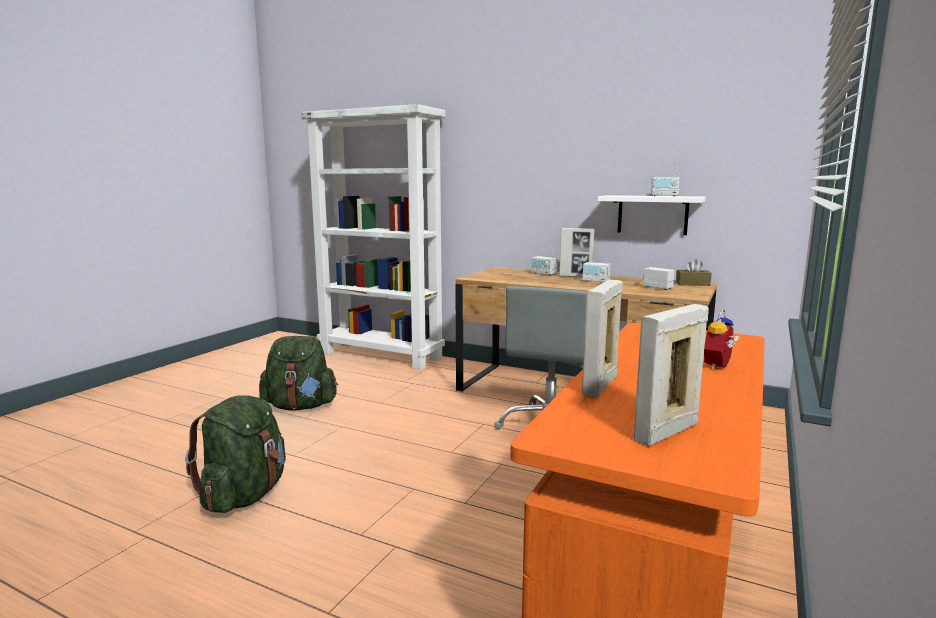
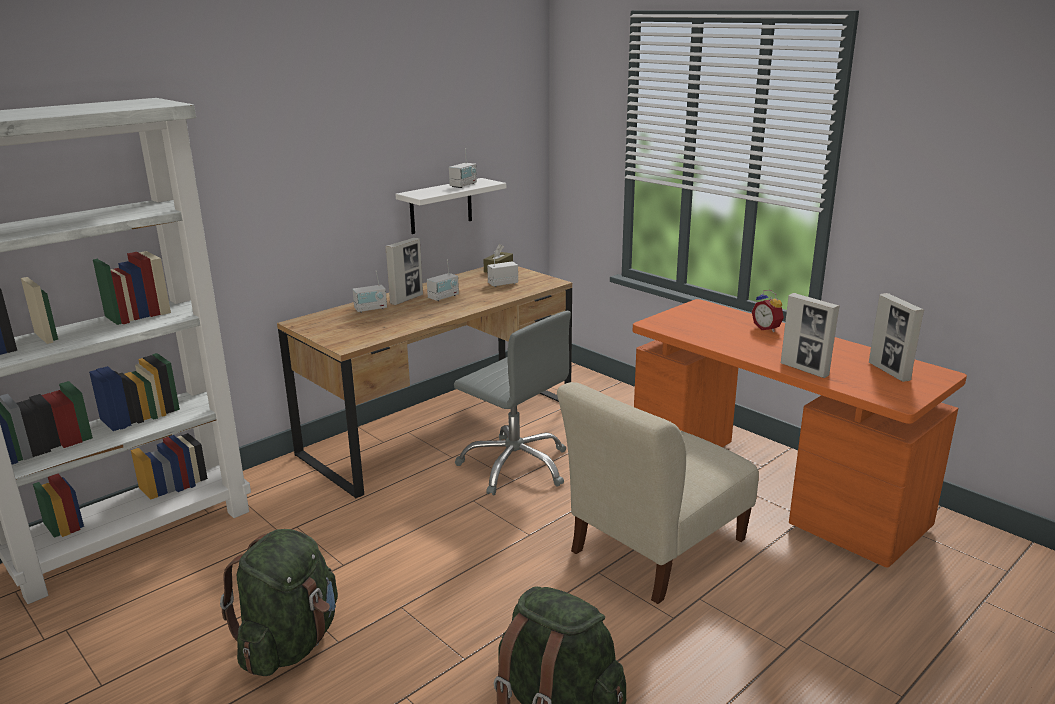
camera: 70 degrees left, 10 degrees up
(463, 511) = (653, 550): none -> beige chair

